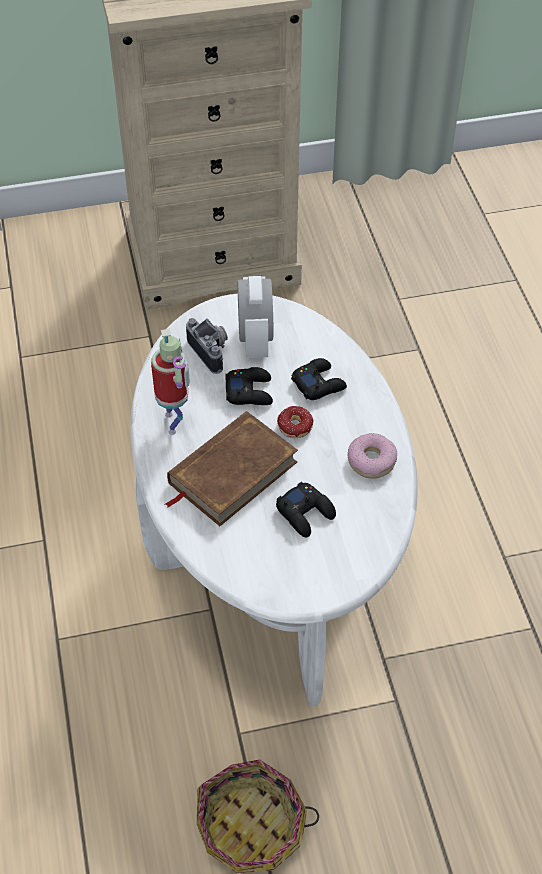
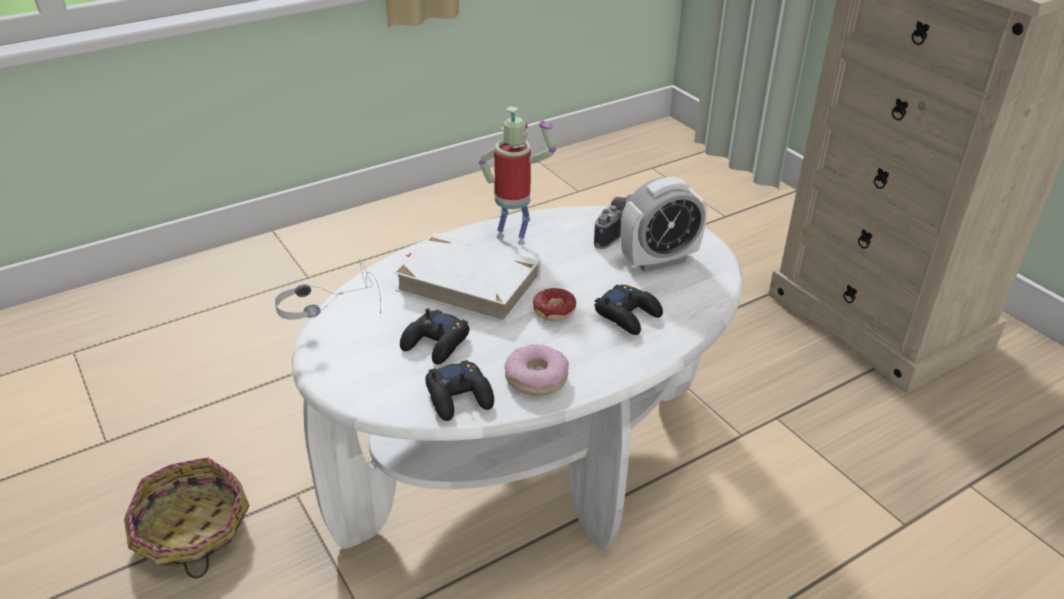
camera: 70 degrees right, 15 degrees down
(175, 423) = (514, 237): toy robot -> toy robot turned 120 degrees counterclockwise
(230, 582) = (326, 312): none -> headphones
(232, 472) = (468, 283): brown book -> white book
(249, 391) = (584, 271): black game controller -> black game controller (459, 397)

